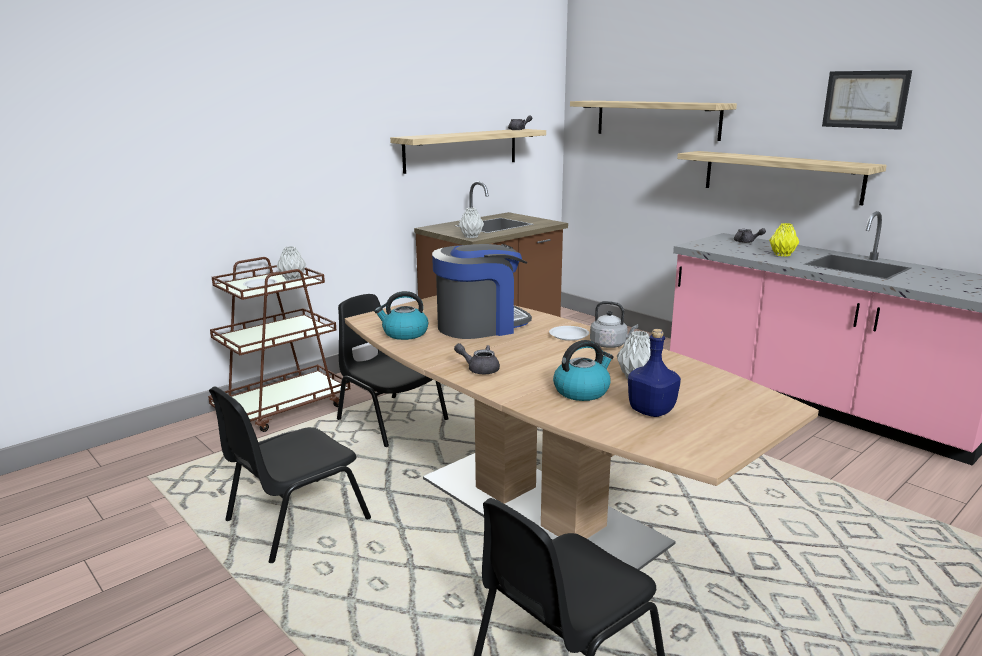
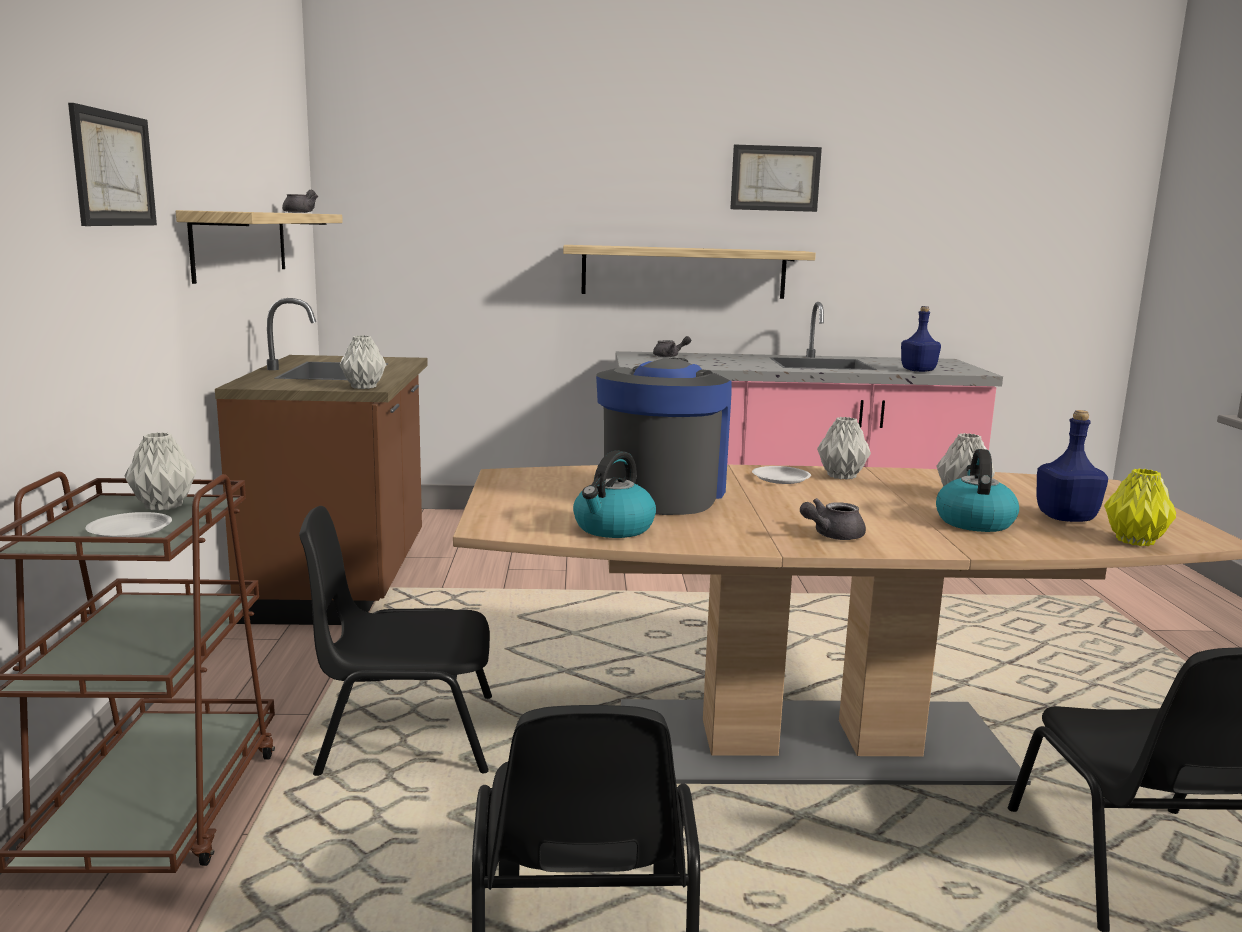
camera: 50 degrees left, 5 degrees down
(334, 122) = (113, 169): none -> picture
(610, 345) = (842, 476): grey kettle -> grey vase
(656, 119) = (493, 202): shelf -> none
(783, 255) = (741, 363): yellow vase -> yellow vase (1136, 541)
(927, 287) = (918, 371): none -> blue bottle

